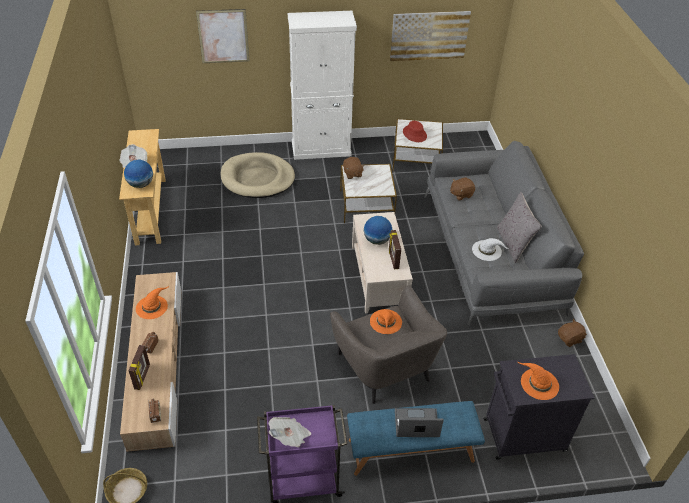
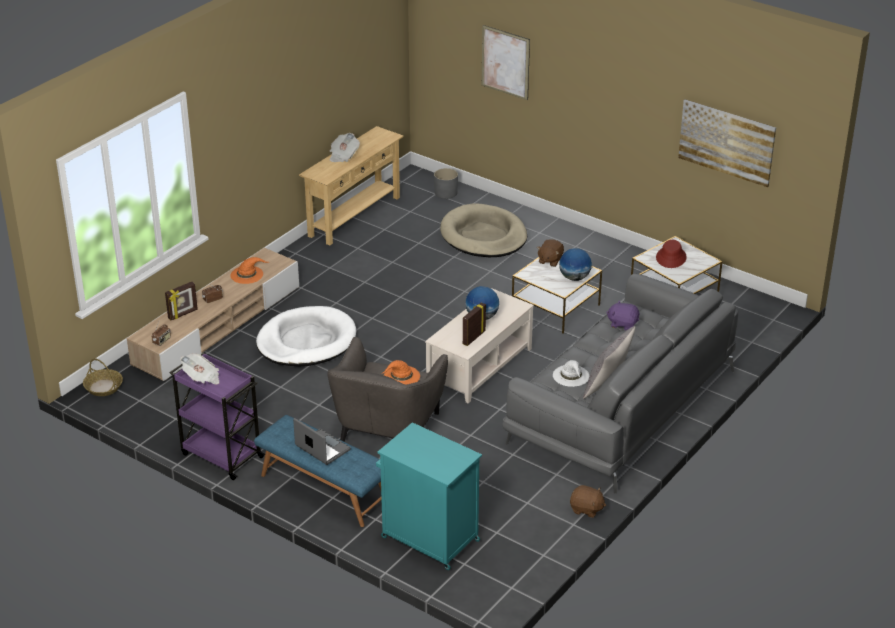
camera: 45 degrees right, 10 degrees down
(141, 184) = (329, 171): globe -> globe (574, 278)
(193, 159) = (446, 192): none -> grey planter
(242, 333) = (306, 341): none -> white dog bed
(321, 149) = (584, 240): white cabinet -> none
(461, 194) = (623, 324): brown plush toy -> purple plush toy
(522, 435) = (428, 538): black cabinet -> turquoise cabinet
(539, 383) = (418, 451): orange hat -> none

